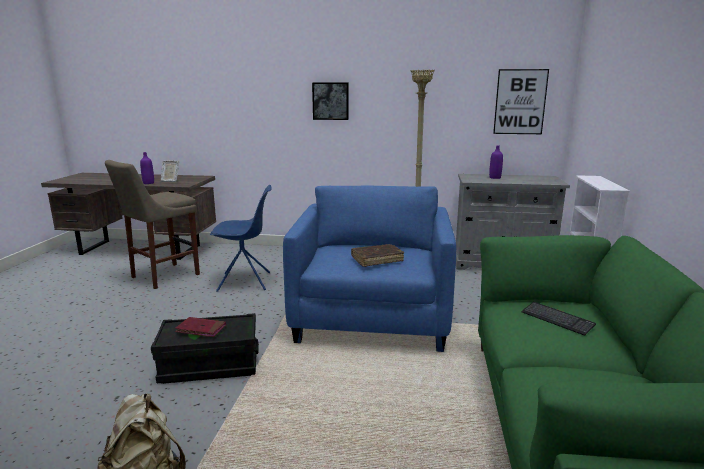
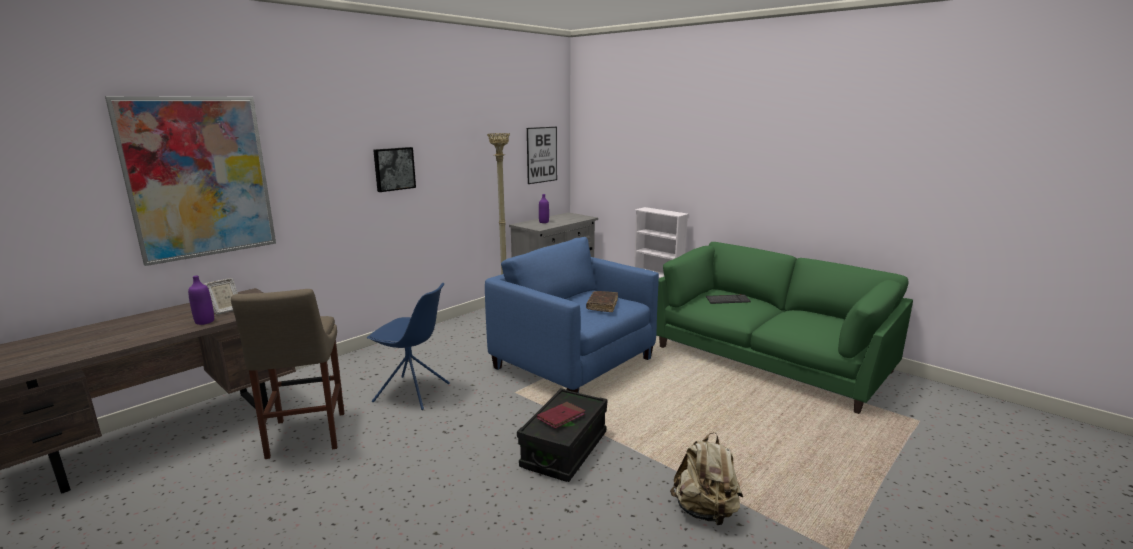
camera: 55 degrees left, 0 degrees up
(189, 94) = (199, 178): none -> picture
(245, 282) = (413, 393): blue chair -> blue chair turned 75 degrees clockwise

